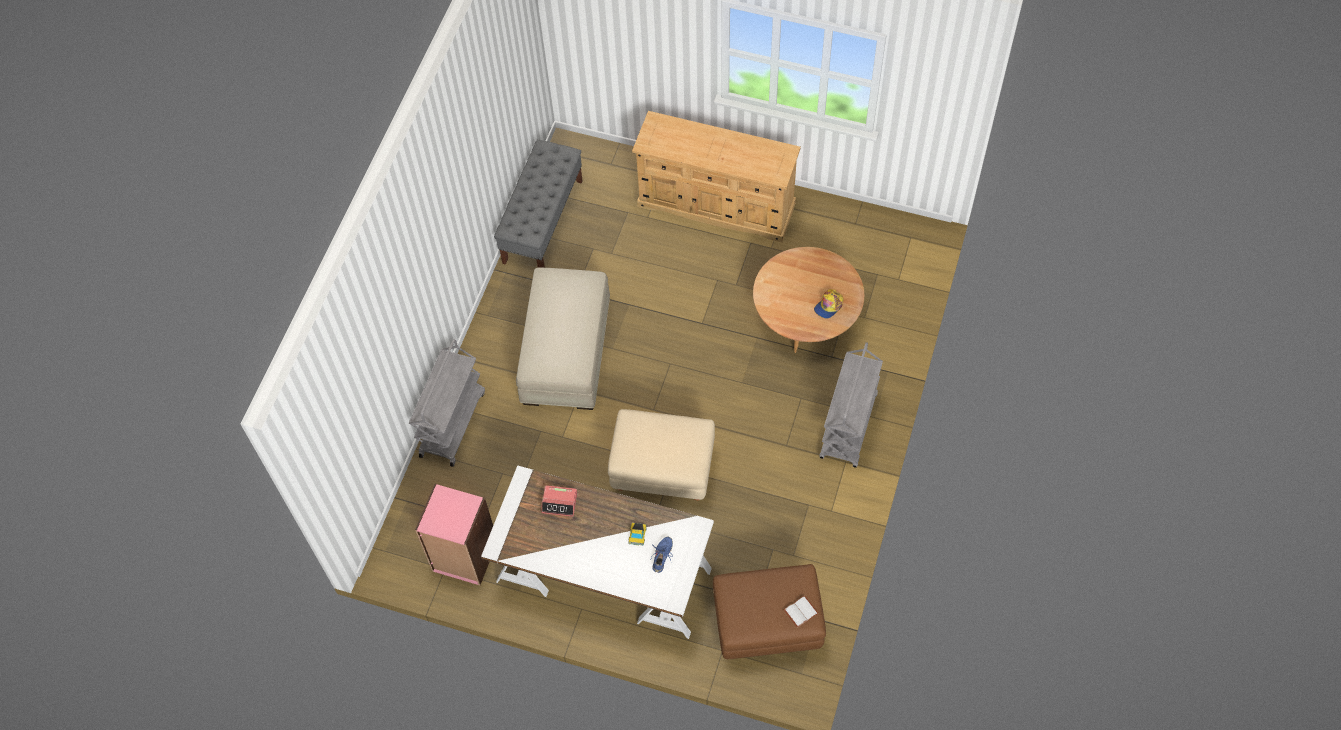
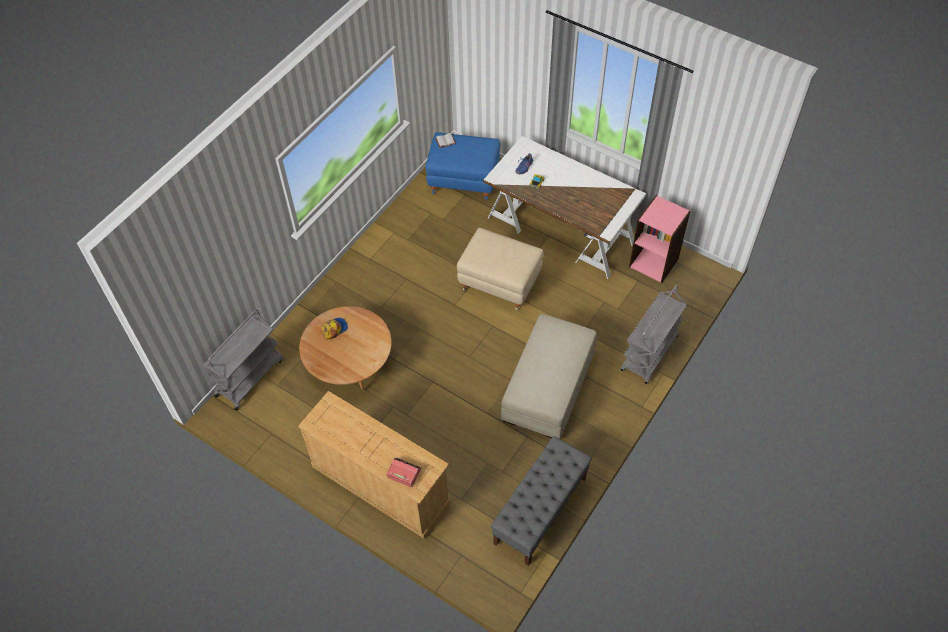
camera: 165 degrees left, 5 degrees down
(560, 503) = (584, 211): alarm clock -> alarm clock (403, 473)
(766, 627) = (464, 180): brown ottoman -> blue ottoman
(849, 427) = (356, 280): grey cart -> grey cart (249, 377)

